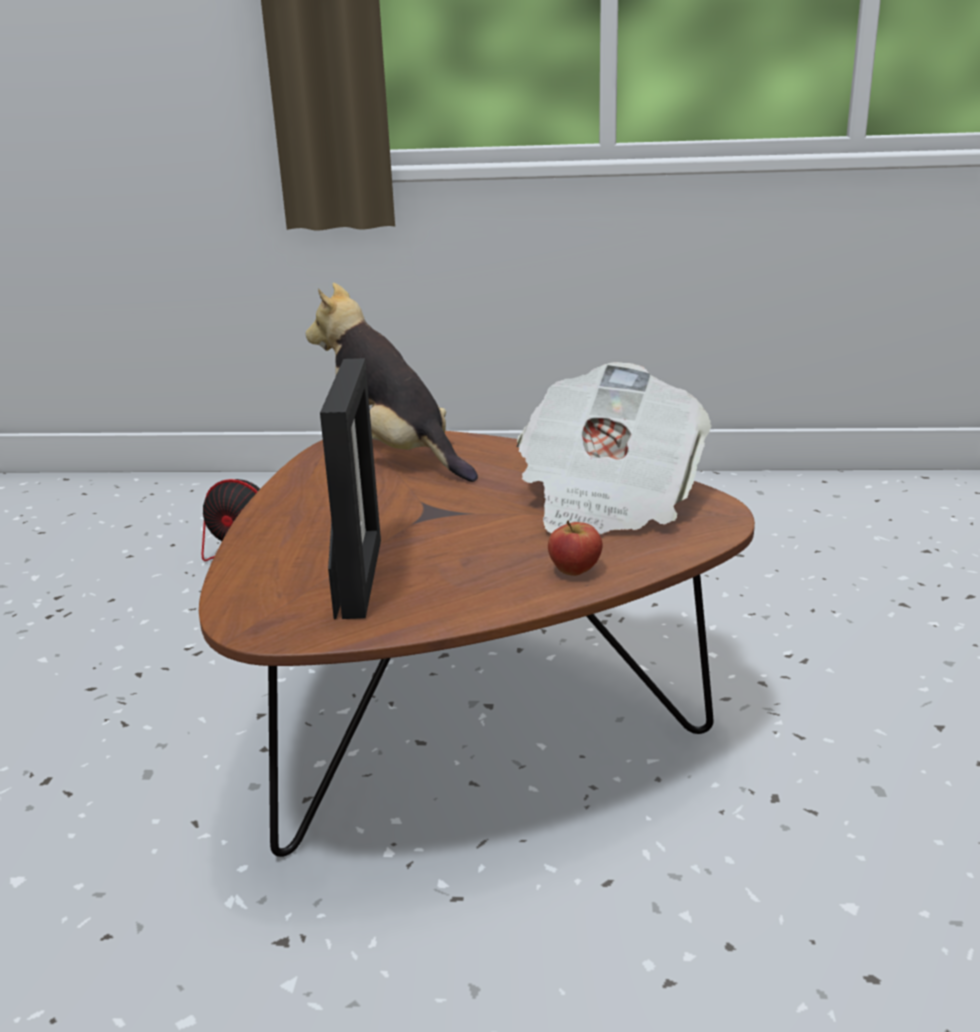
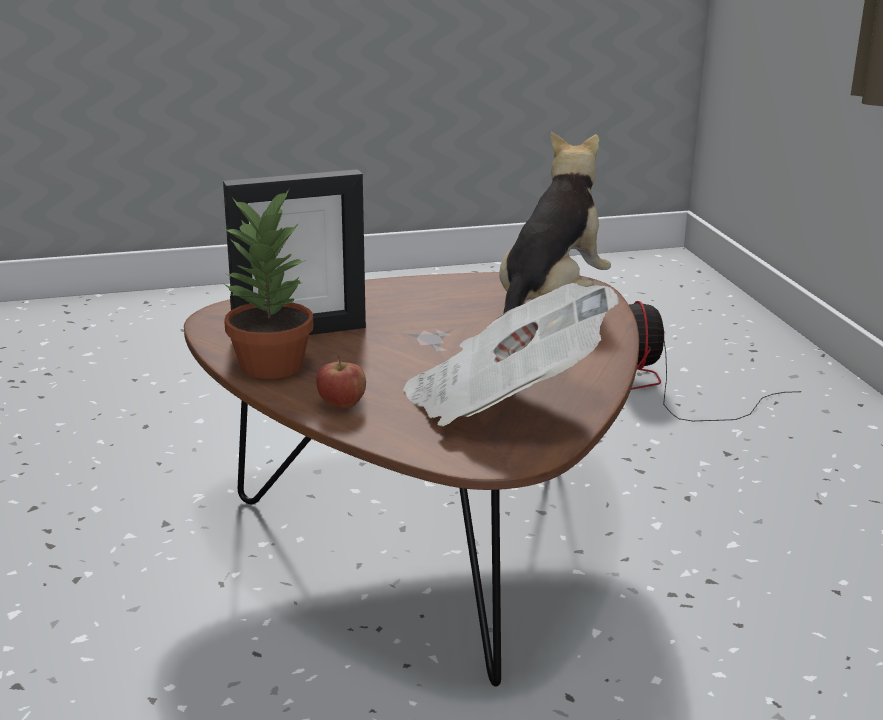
camera: 70 degrees right, 0 degrees up
(450, 600) = (273, 366): none -> potted plant

